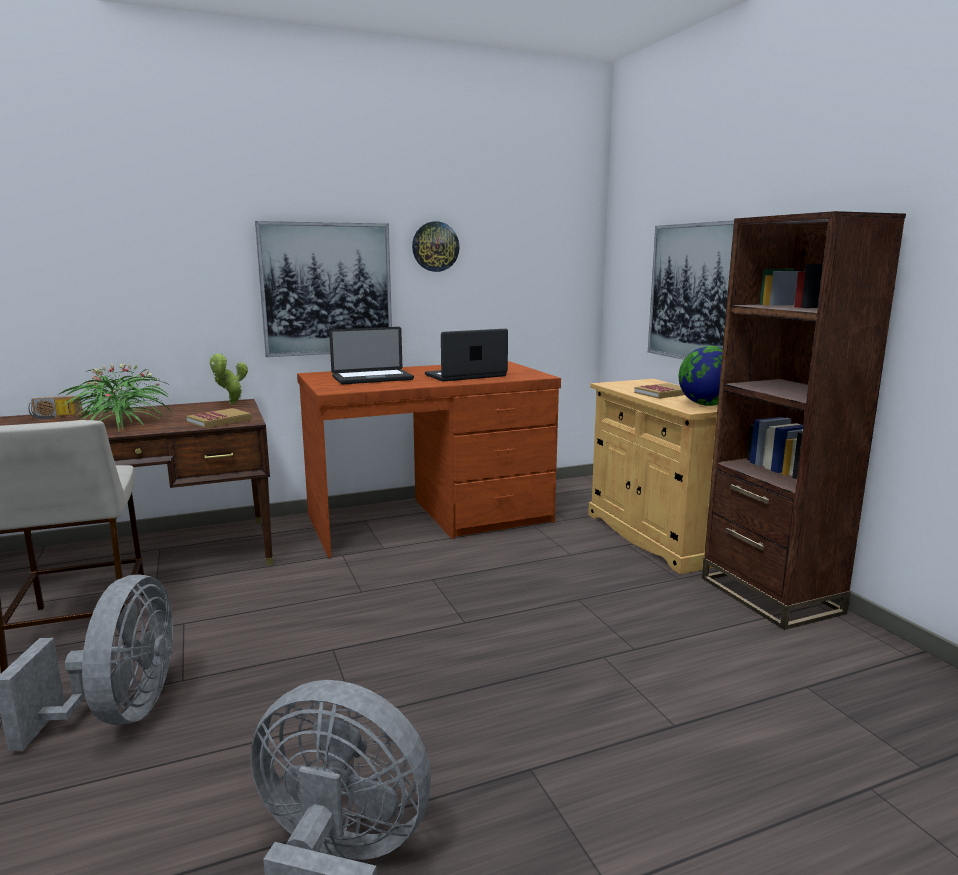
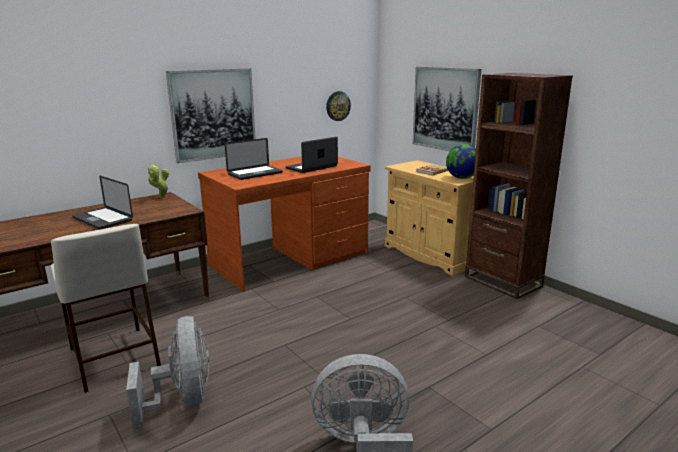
camera: 15 degrees left, 5 degrees up
(56, 417) = (44, 218): radio -> none
(122, 423) = (102, 219): potted plant -> laptop
(219, 421) = (169, 211): book -> none
(435, 246) = (279, 81): wall clock -> wall clock (338, 106)

